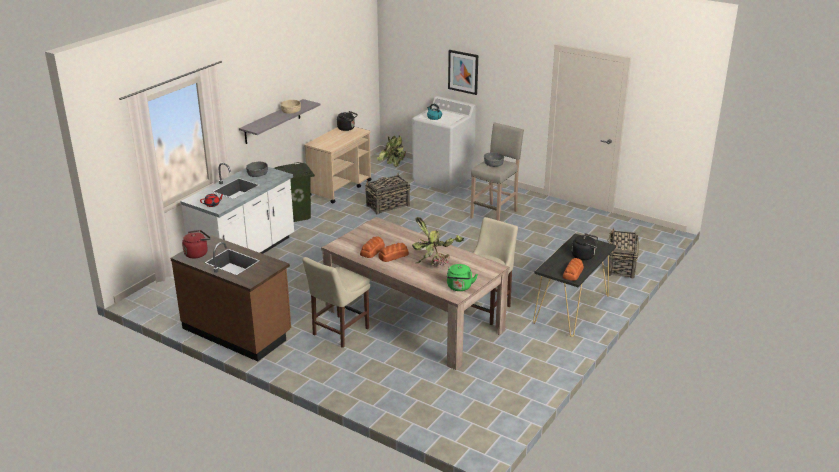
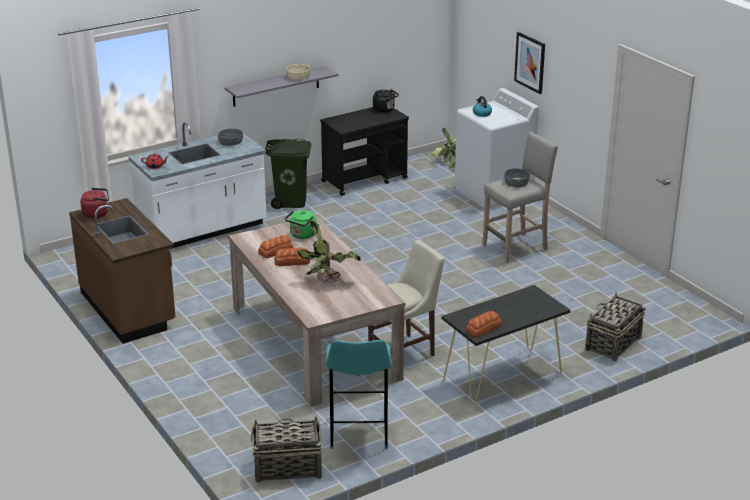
camera: 25 degrees right, 0 degrees up
(338, 332) = (225, 335): beige chair -> none
(340, 188) = (365, 180): beige cart -> black cart
(387, 206) = (399, 211): basket -> basket (287, 468)
(459, 287) = (327, 311): green kettle -> green kettle (302, 235)
(510, 381) = (358, 434): none -> turquoise stool
(584, 256) = (517, 313): black kettle -> none

